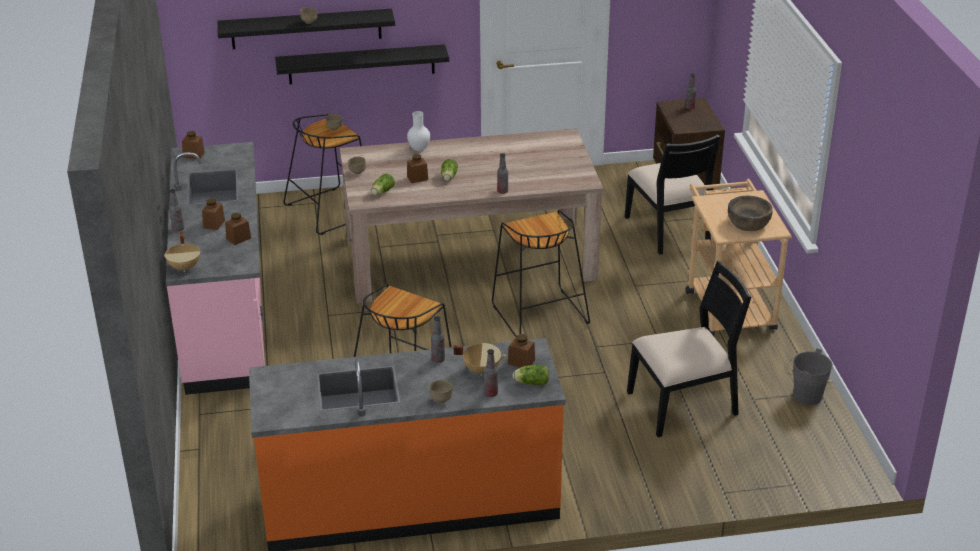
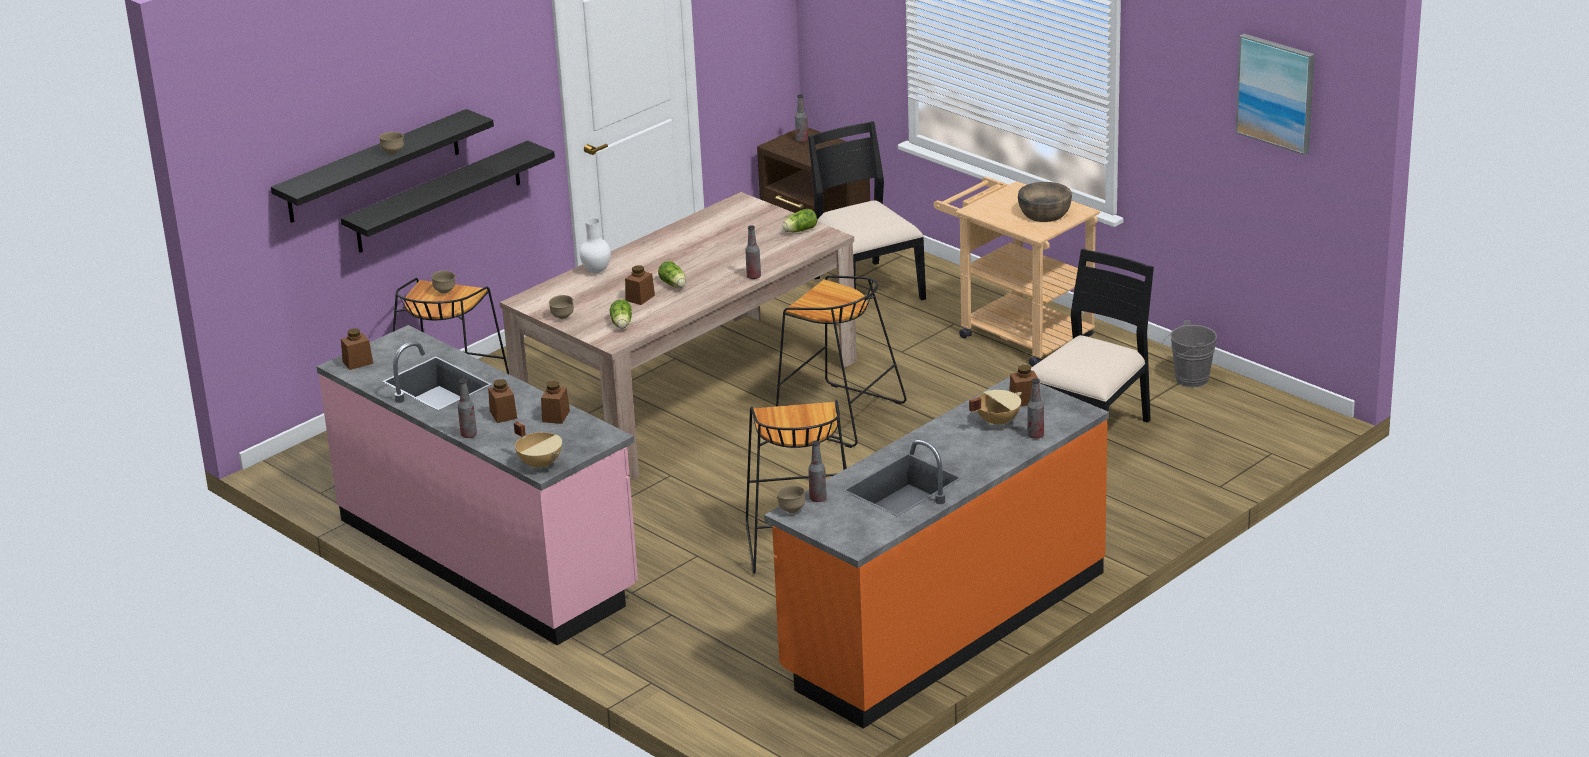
camera: 35 degrees left, 5 degrees down
(438, 359) = (943, 430): bottle -> bottle (818, 499)
(441, 400) = (998, 459): brown bowl -> brown bowl (791, 510)
(530, 382) = (1058, 412): lettuce -> lettuce (799, 231)
(668, 230) = (866, 288): black chair -> black chair turned 150 degrees counterclockwise
(897, 191) = (1276, 93): none -> picture

